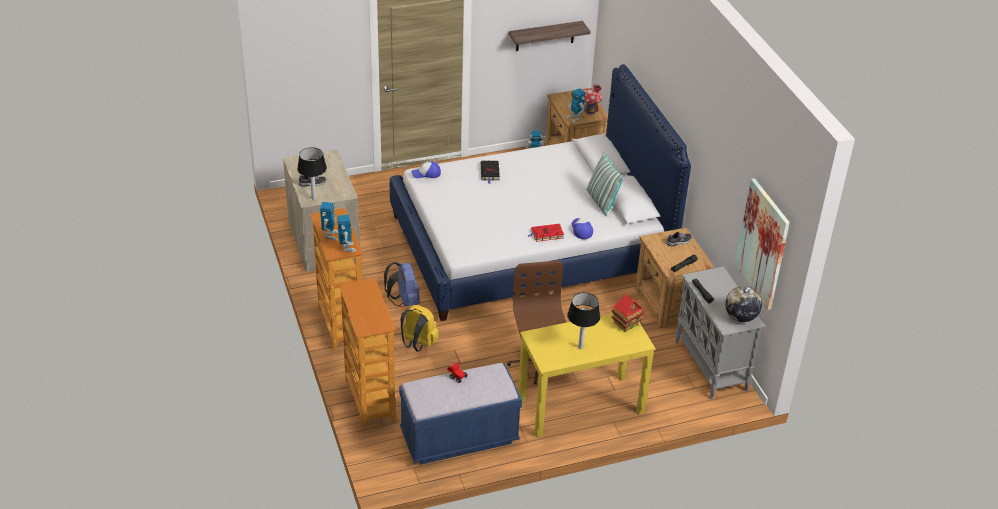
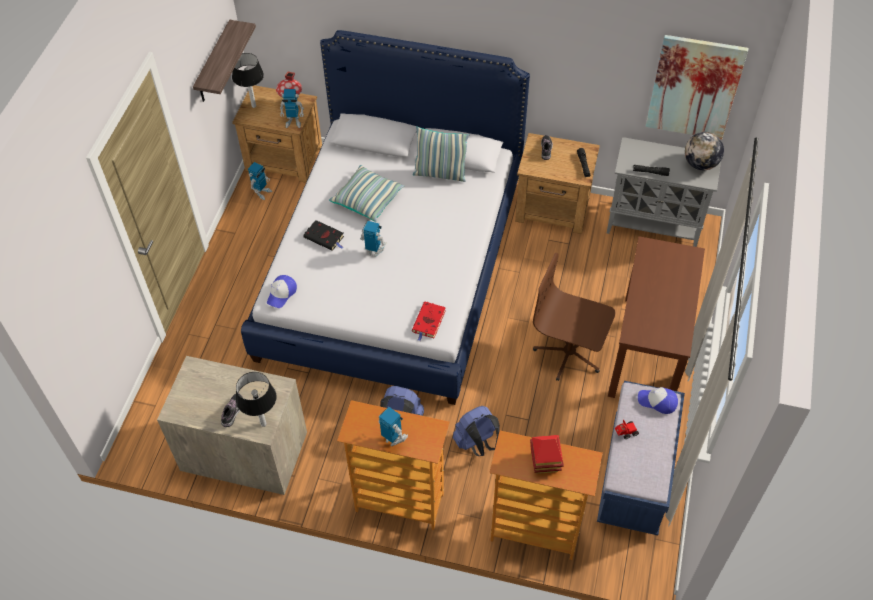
camera: 55 degrees left, 15 degrees up
(347, 248) = (428, 432): toy robot -> toy robot (374, 251)
(418, 344) = (476, 443): yellow backpack -> blue backpack
(542, 178) = (367, 199): none -> pillow
(546, 234) = (460, 243): red book -> red book (428, 322)
(580, 347) = (670, 305): table lamp -> table lamp (253, 106)
(580, 405) = (647, 351): yellow desk -> brown desk
(581, 230) = (473, 212): cap -> cap (657, 402)
(626, 323) = (657, 251): toy house -> toy house (545, 462)

